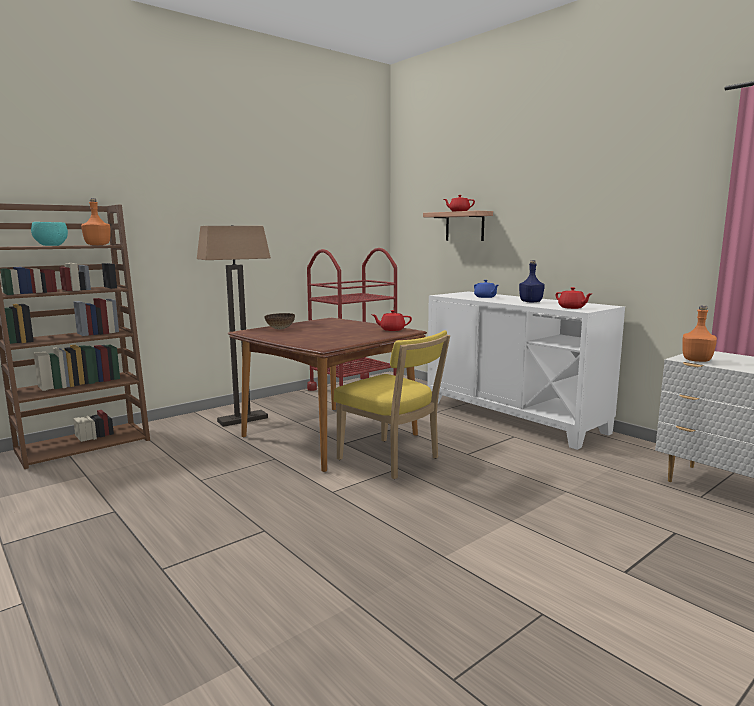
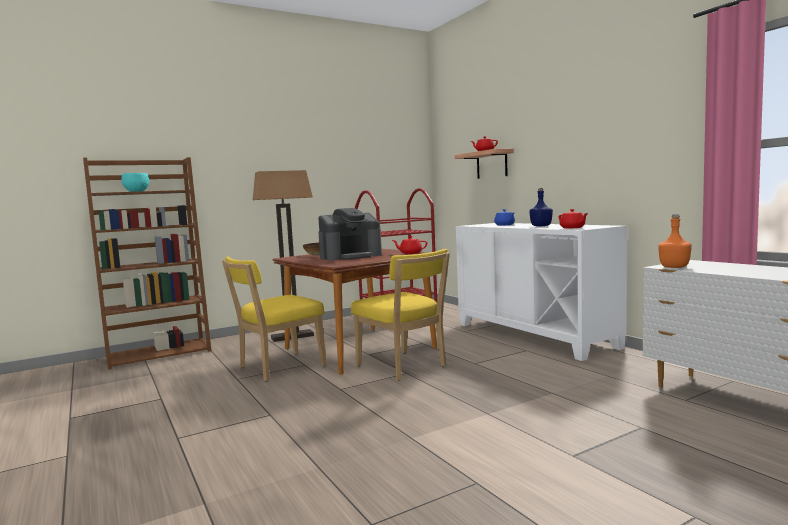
camera: 10 degrees right, 5 degrees down
(97, 245) = (171, 190): orange bottle -> none
(244, 463) = (278, 368): none -> yellow chair
(325, 332) = (351, 256): none -> coffee machine

